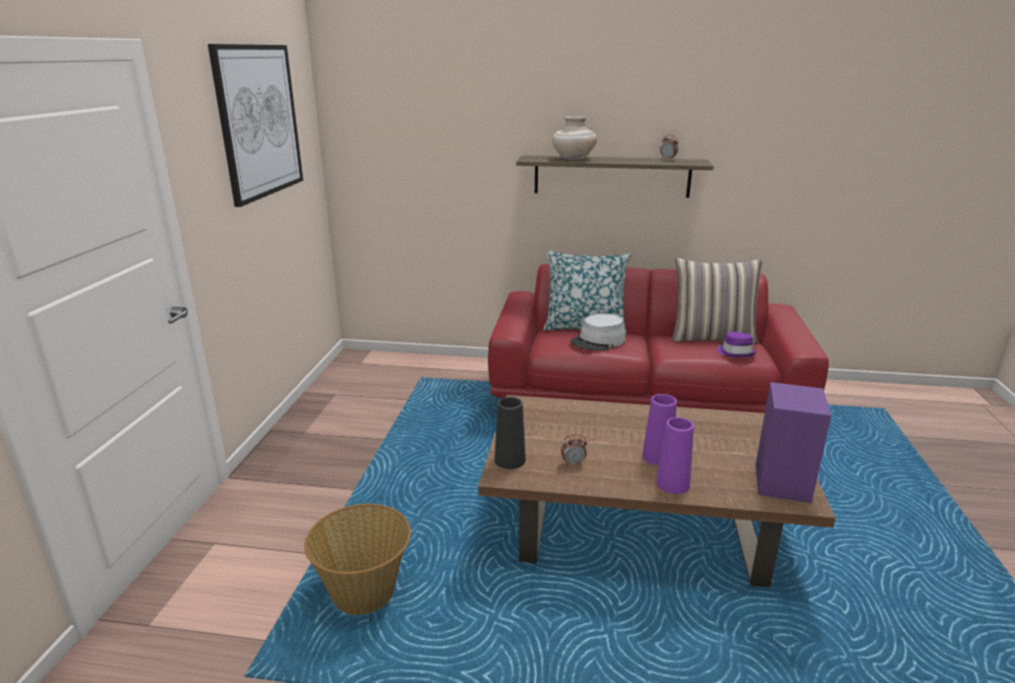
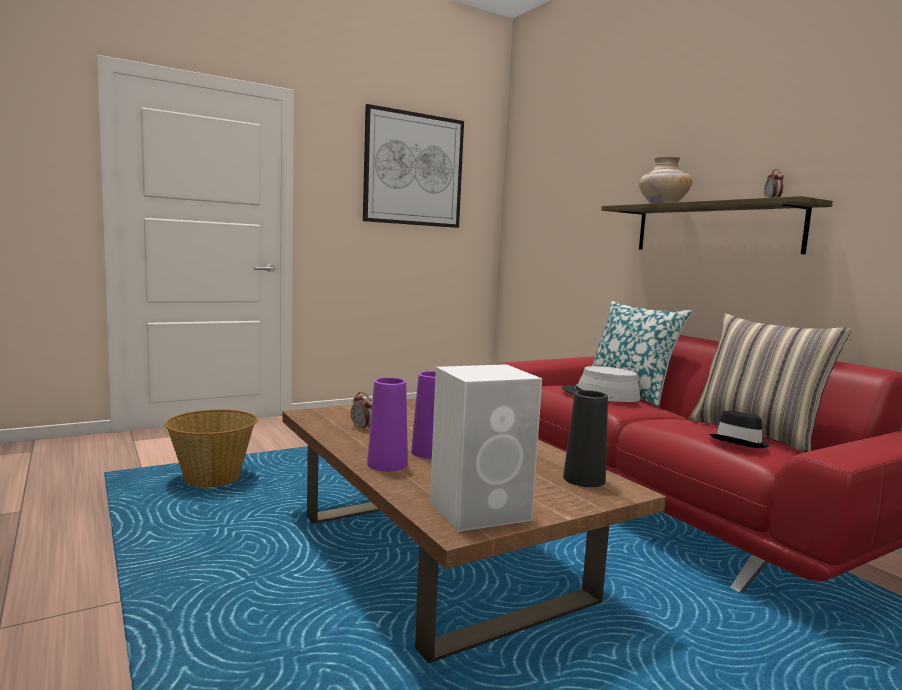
camera: 50 degrees right, 15 degrees down
(510, 460) = (334, 412): black vase -> black vase (584, 479)
(735, 352) = (740, 442): purple hat -> black hat
(782, 481) = (482, 510): purple speaker -> white speaker

